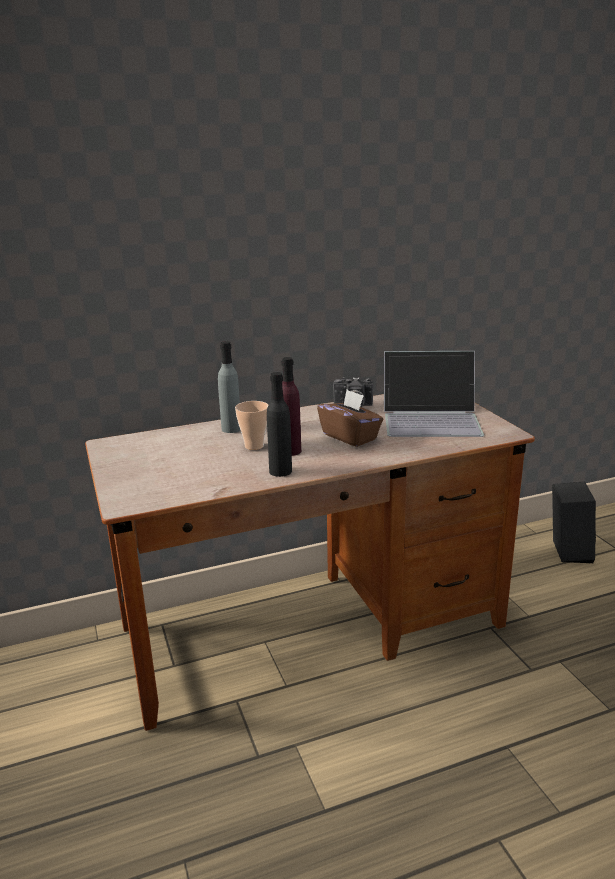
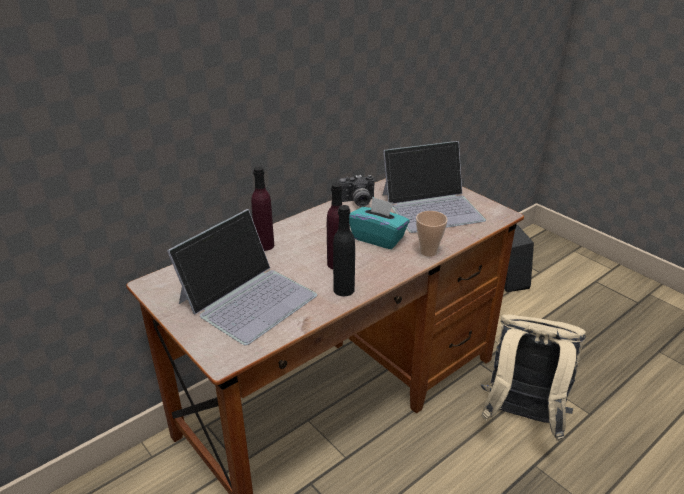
camera: 20 degrees left, 10 degrees up
(183, 464) = (248, 297): none -> laptop
(231, 429) = (264, 245): grey bottle -> purple bottle
(254, 446) = (300, 263): cup -> cup (428, 251)
(350, 437) = (378, 238): brown tissue box -> turquoise tissue box
(514, 693) = (520, 418): none -> beige backpack

